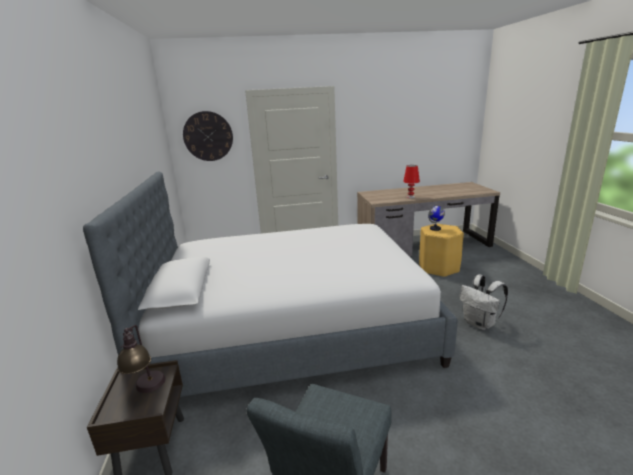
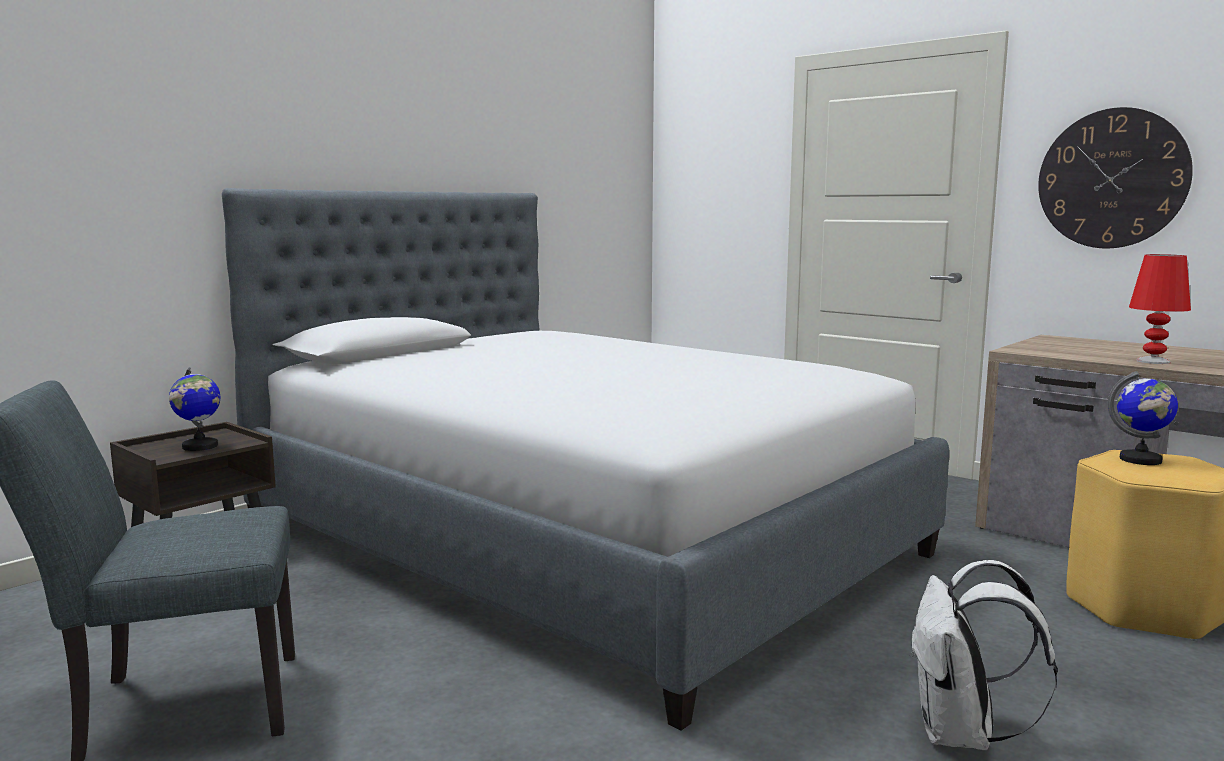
camera: 50 degrees right, 10 degrees down
(147, 390) = (199, 446): table lamp -> globe
(208, 136) = (715, 158): wall clock -> wall clock (1112, 179)

